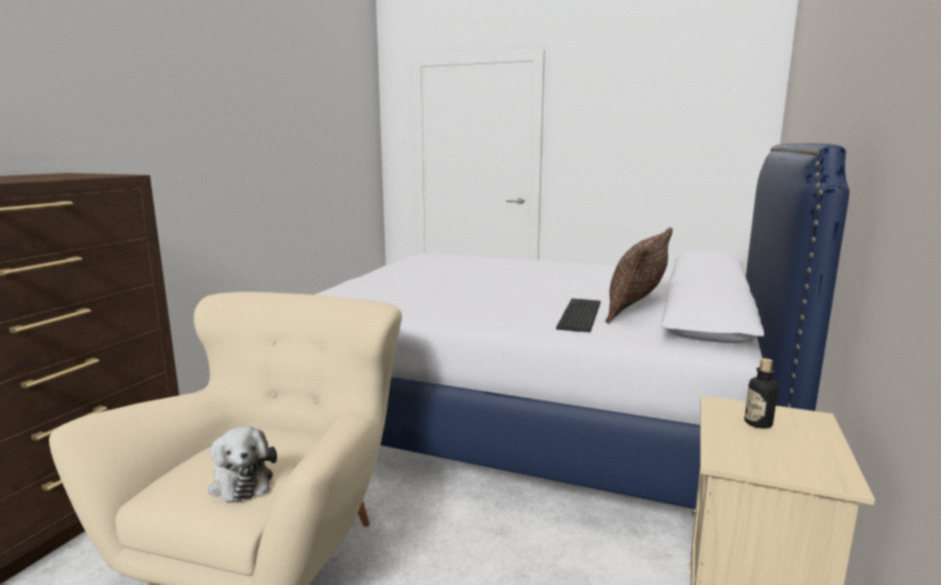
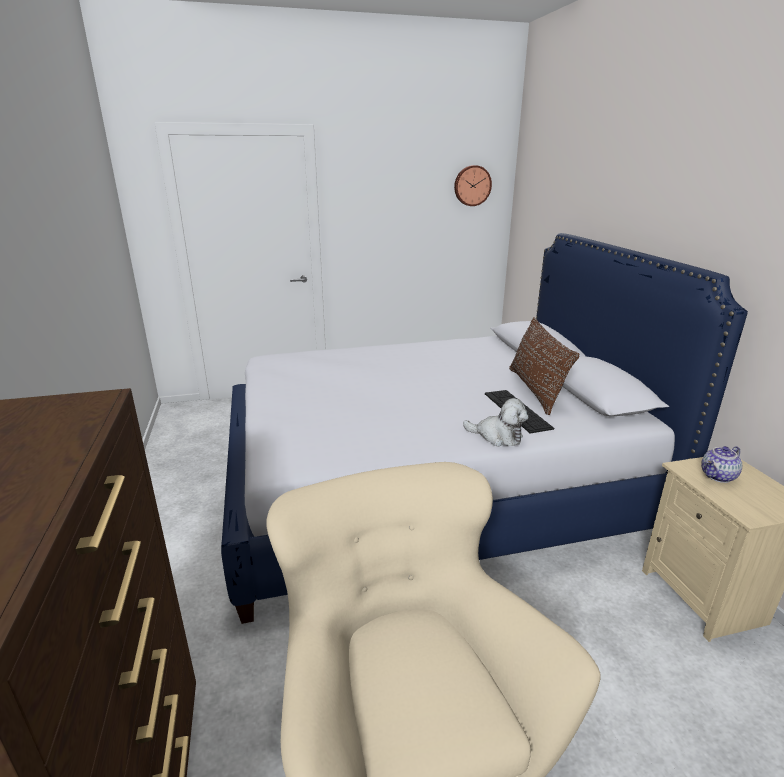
camera: 35 degrees left, 10 degrees up
(241, 481) = (447, 695): plush toy -> plush toy (497, 436)
(722, 106) = (472, 185): none -> wall clock
(758, 423) = (718, 476): bottle -> teapot

